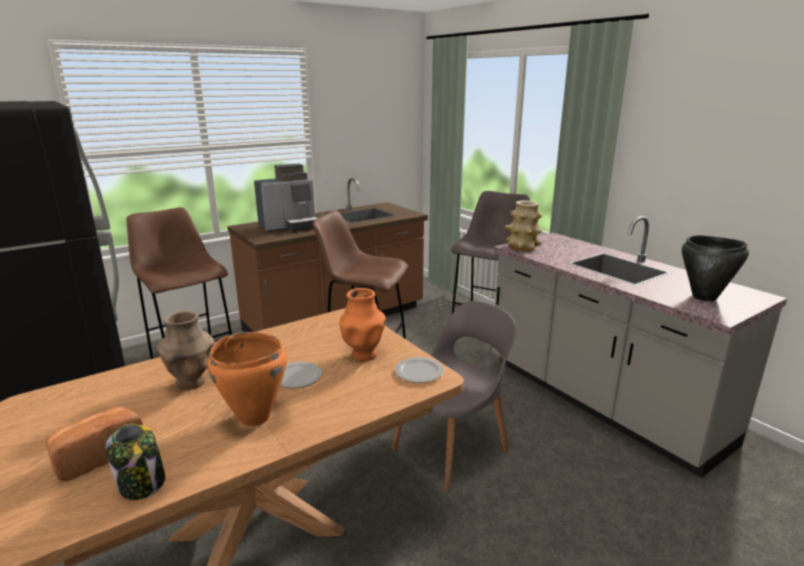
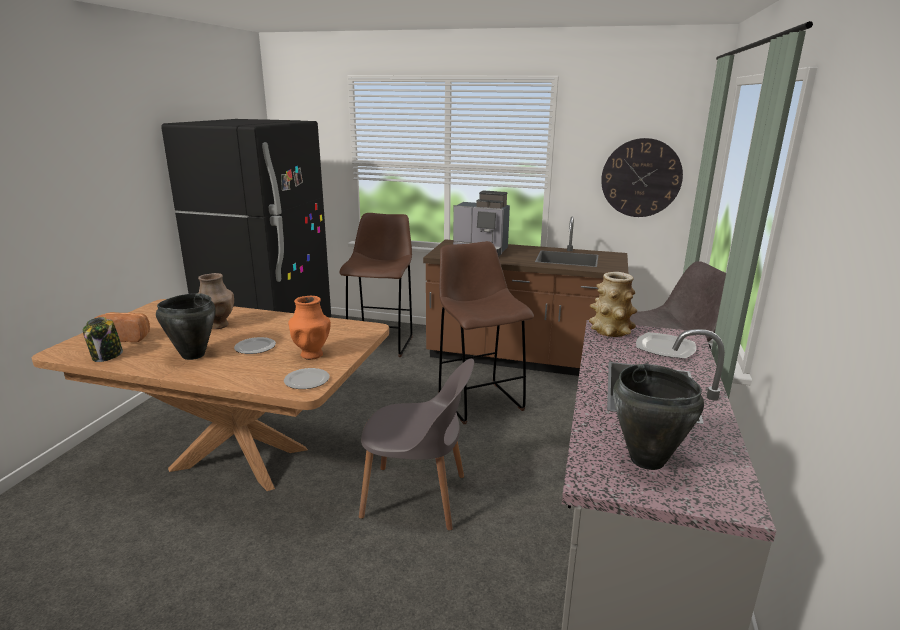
camera: 50 degrees right, 0 degrees up
(254, 418) = (192, 355): orange cooking pot -> black cooking pot
(379, 138) = (641, 178): none -> wall clock
(565, 246) = (665, 348): none -> plate

